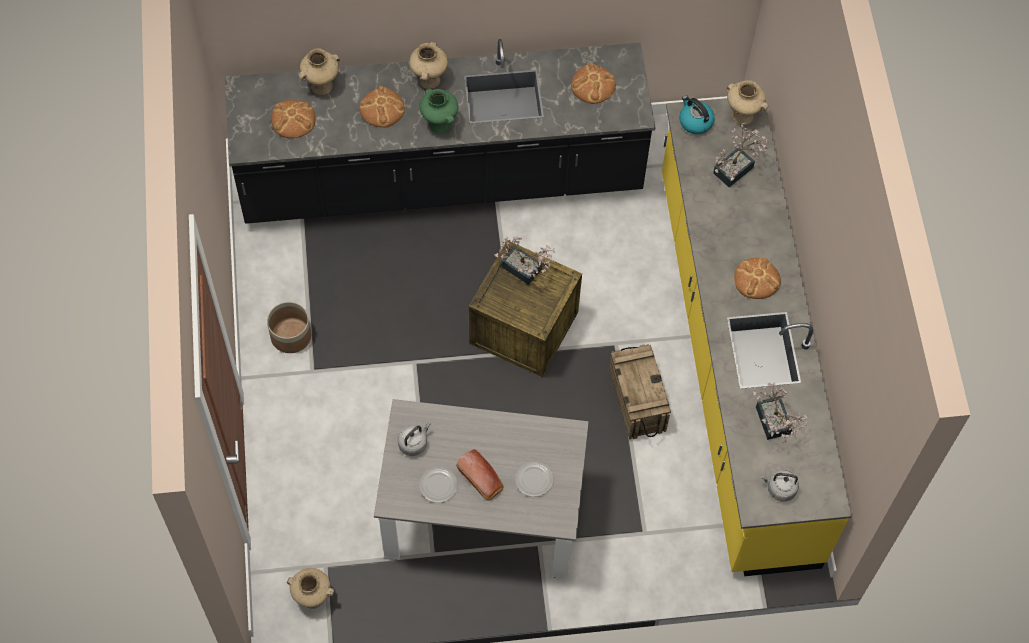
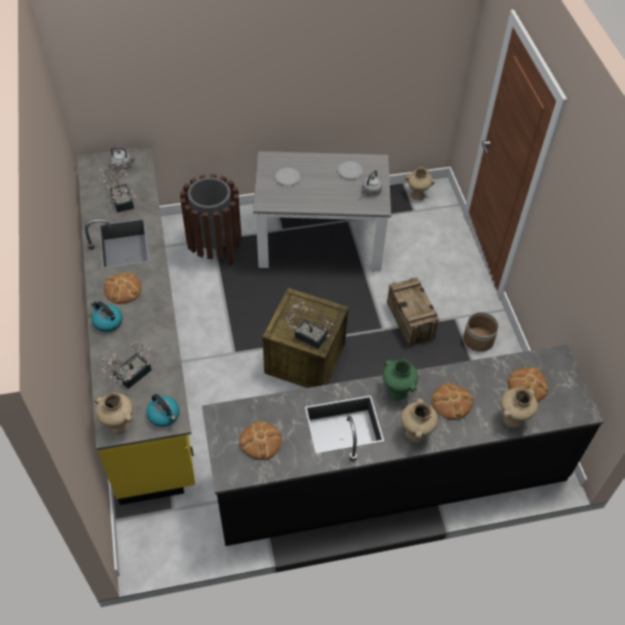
camera: 175 degrees right, 10 degrees down
(481, 480) = (322, 175): bread -> none
(636, 400) = (218, 315): crate -> crate (410, 321)
(641, 514) = (215, 249): none -> brown trash can
(770, 236) = (107, 322): none -> kettle

